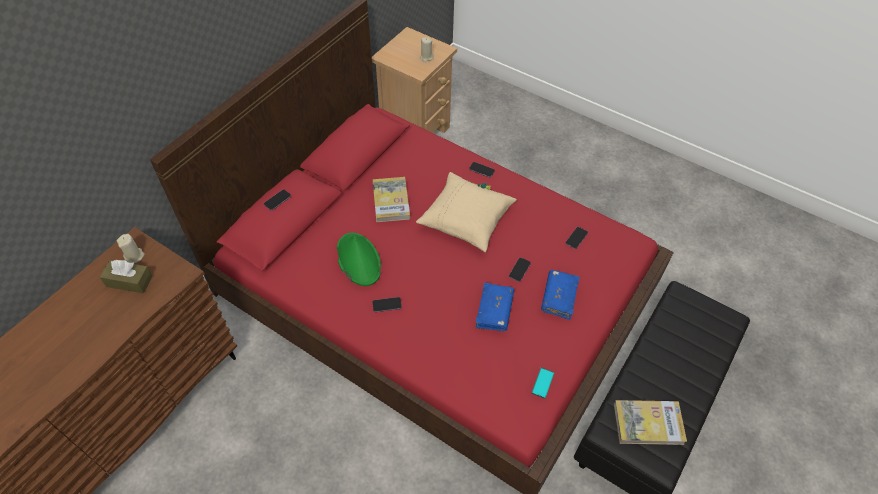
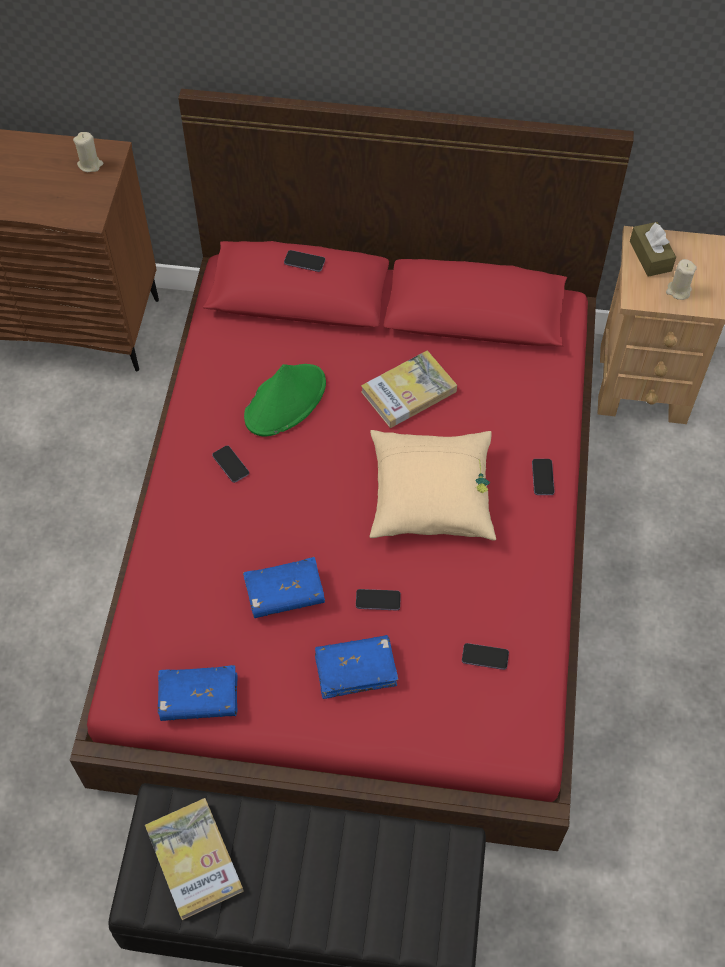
camera: 65 degrees right, 5 degrees up
(129, 281) = (55, 179): brown tissue box -> brown tissue box (650, 256)
(542, 383) = (199, 698): phone -> blue book

